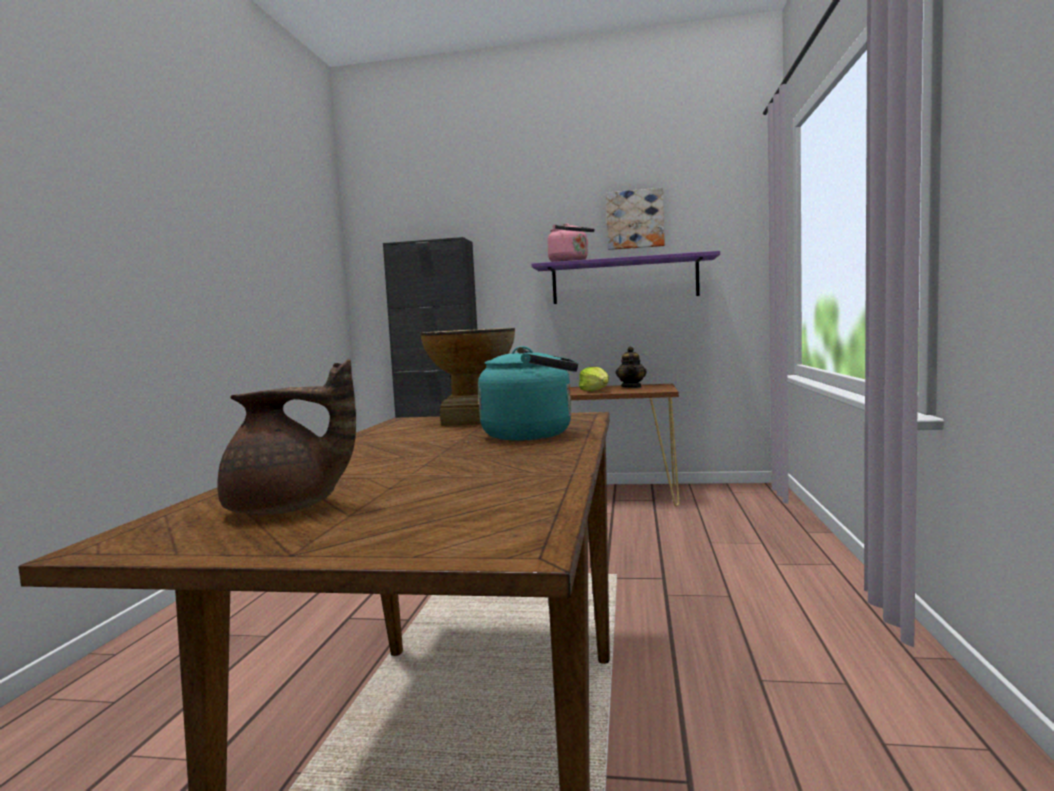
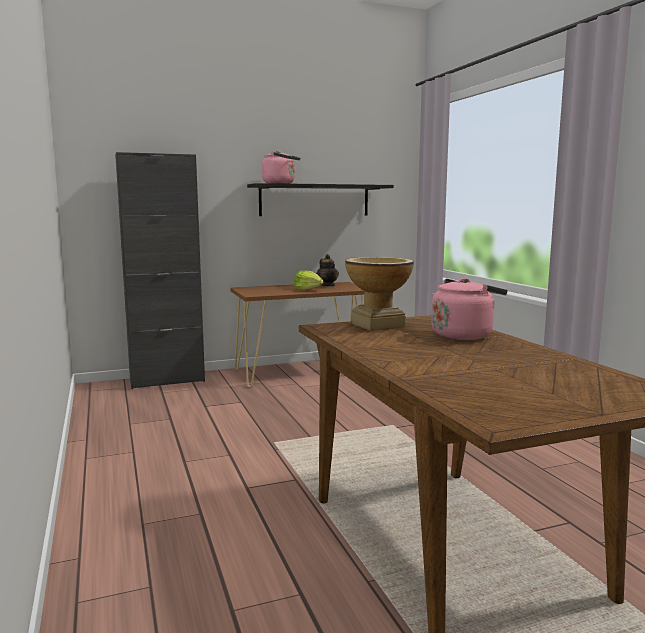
camera: 30 degrees left, 5 degrees up
(286, 509) = (508, 395): brown teapot -> none
(533, 435) = (464, 335): turquoise kettle -> pink kettle
(624, 281) = (314, 200): purple shelf -> black shelf
(635, 219) = (323, 152): picture -> none

